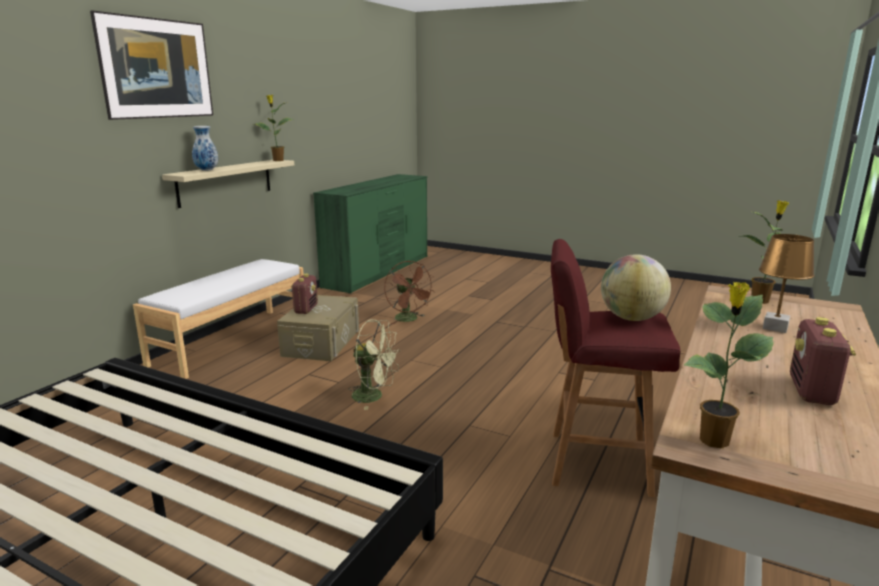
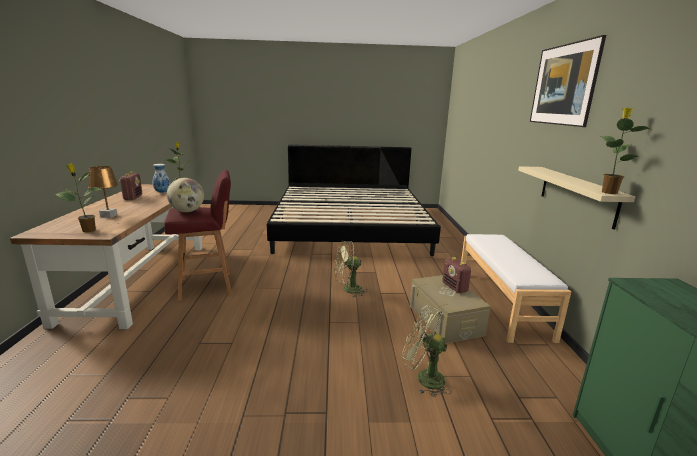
camera: 150 degrees right, 0 degrees up
(206, 170) = (546, 172): vase -> vase (163, 192)
(409, 319) = (424, 378): brown fan -> green fan

